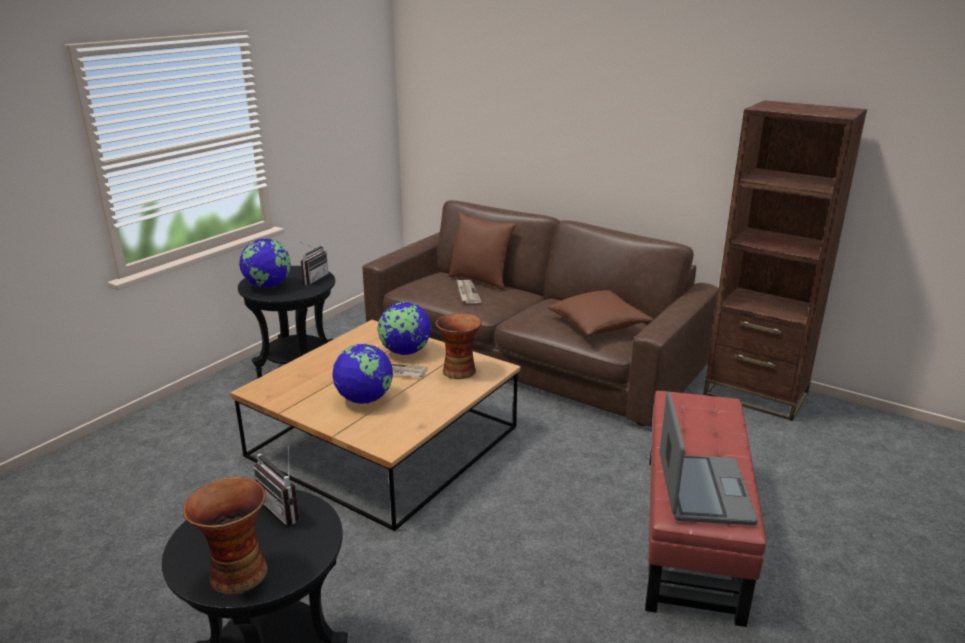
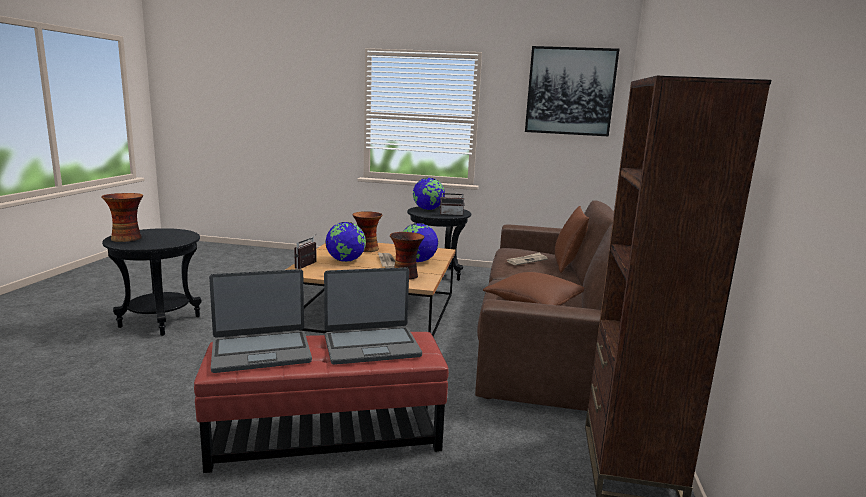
camera: 65 degrees right, 10 degrees down
(285, 507) = (181, 238): radio -> radio (308, 266)
(320, 375) = (366, 249): none -> vase
(348, 71) = (570, 91): none -> picture
(696, 424) = (371, 346): none -> laptop

